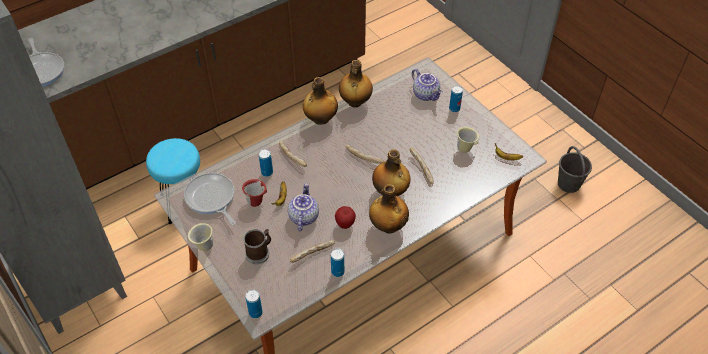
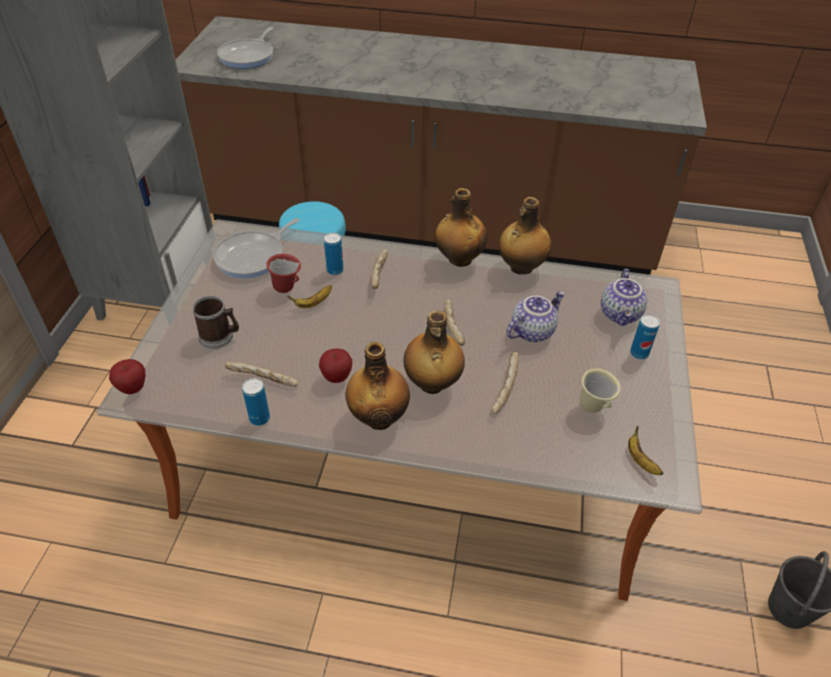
camera: 45 degrees right, 5 degrees down
(203, 246) = (185, 292): beige mug -> none
(211, 198) = (253, 256): frying pan -> frying pan turned 150 degrees counterclockwise
(255, 312) = (133, 388): can -> apple
(303, 217) = (307, 336): teapot -> teapot (532, 331)

